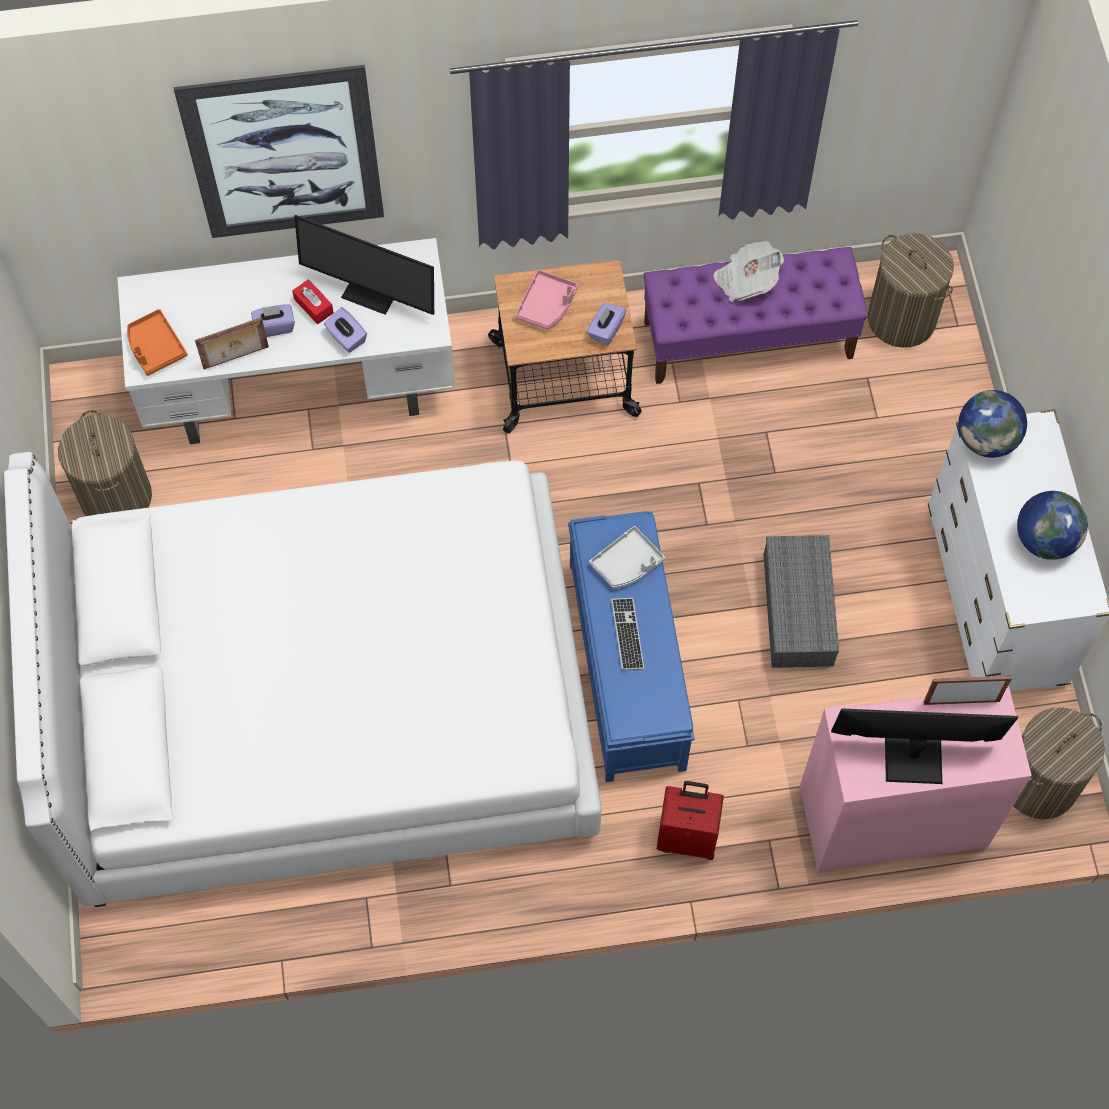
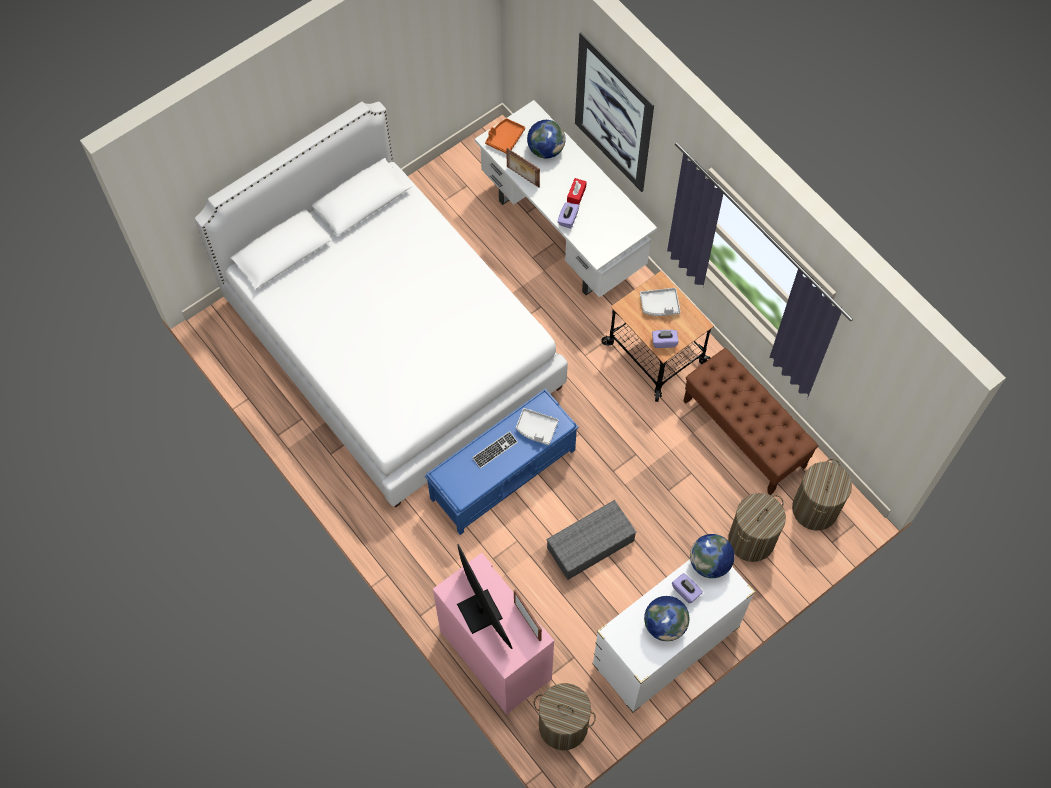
camera: 60 degrees right, 0 degrees up
(116, 497) = (448, 186): laundry basket -> laundry basket (751, 540)
(212, 305) = (546, 149): none -> globe
(274, 326) = (552, 183): purple tissue box -> purple tissue box (686, 591)
(372, 288) = (605, 215): monitor -> none
(547, 305) = (660, 305): pink tray -> grey tray
(688, 837) = (422, 555): red suitcase -> none
(746, 280) = (755, 401): newspaper -> none
(748, 339) = (744, 434): purple bench -> brown bench

